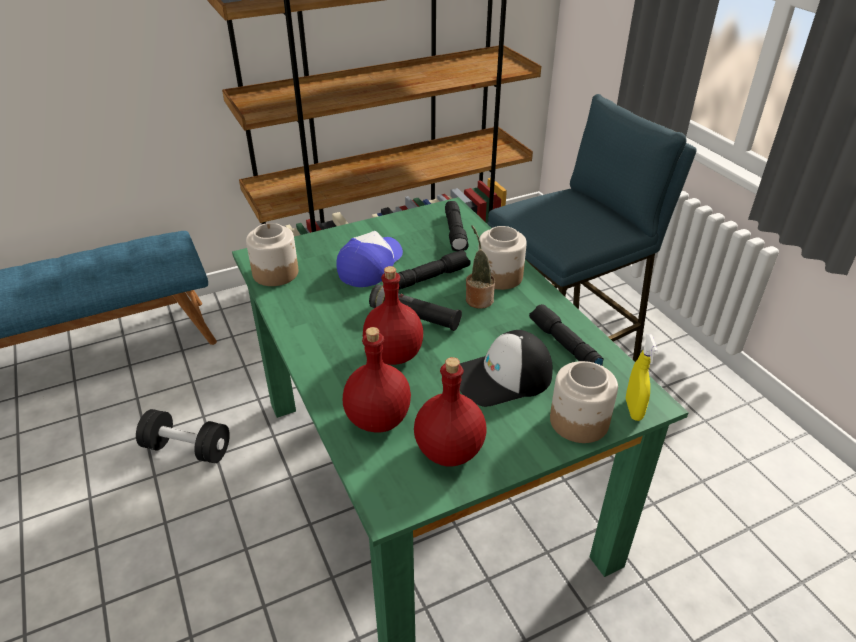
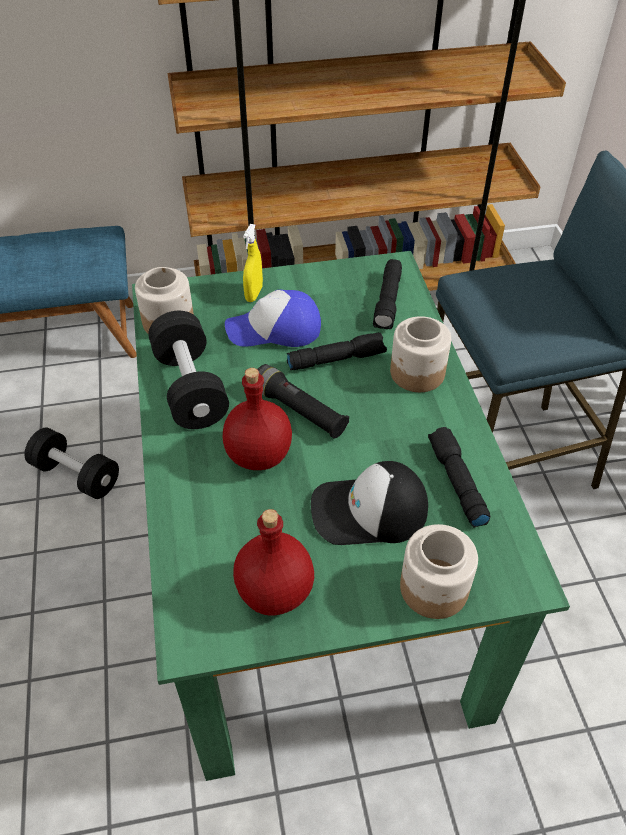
camera: 15 degrees right, 10 degrees up
(314, 317) = (190, 388): none -> black dumbbell
(370, 265) = (275, 330): cap -> cap turned 135 degrees counterclockwise
(377, 420) = (212, 534): red bottle -> none
(478, 299) = (380, 399): potted plant -> none
(633, 409) = (504, 587): yellow spray bottle -> yellow spray bottle (254, 294)

